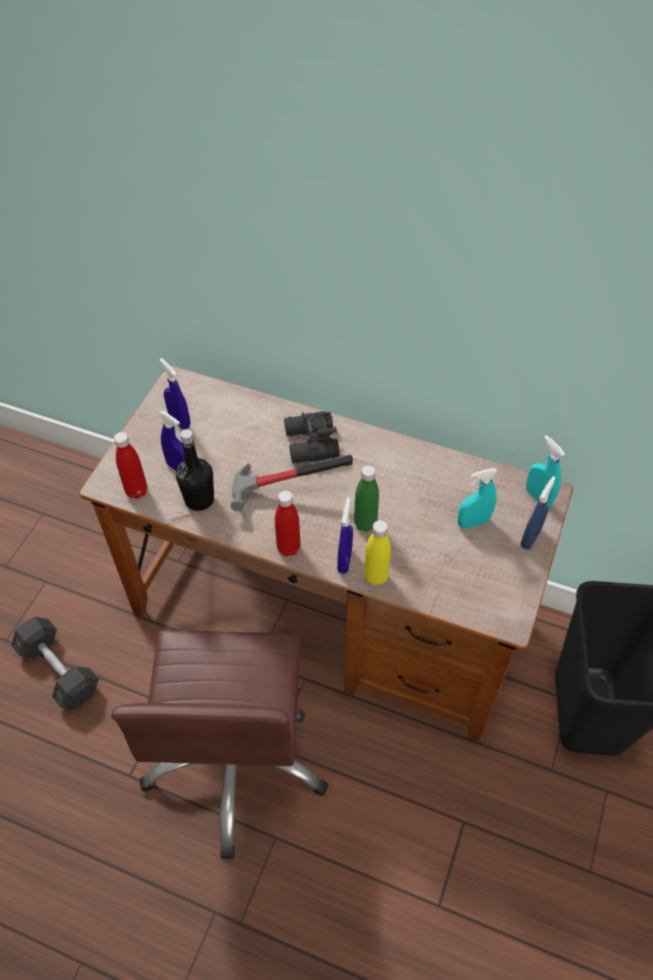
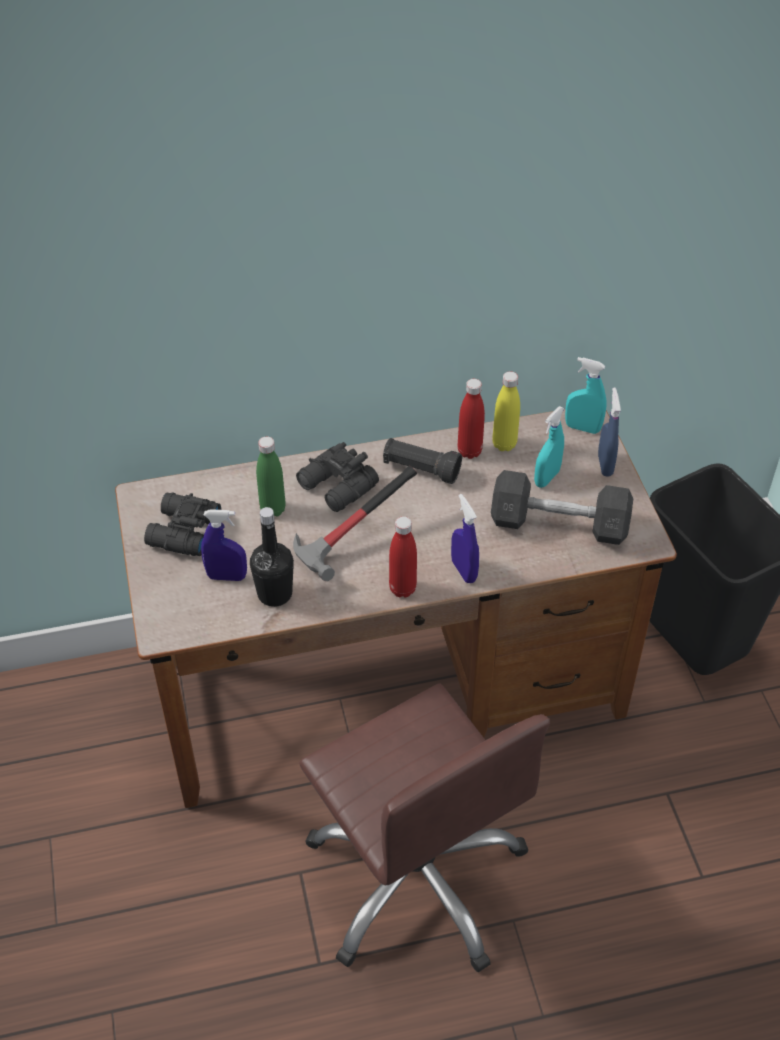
camera: 35 degrees left, 5 degrees down
(59, 670) = (148, 914): grey dumbbell -> grey dumbbell (559, 524)
(136, 491) = (201, 620): red bottle -> red bottle (469, 451)
(179, 421) = (182, 532): blue spray bottle -> black binoculars
(365, 523) = (453, 529): green bottle -> green bottle (273, 509)
(376, 576) = (504, 569): yellow bottle -> yellow bottle (504, 444)
(381, 463) = (420, 469): none -> black flashlight

